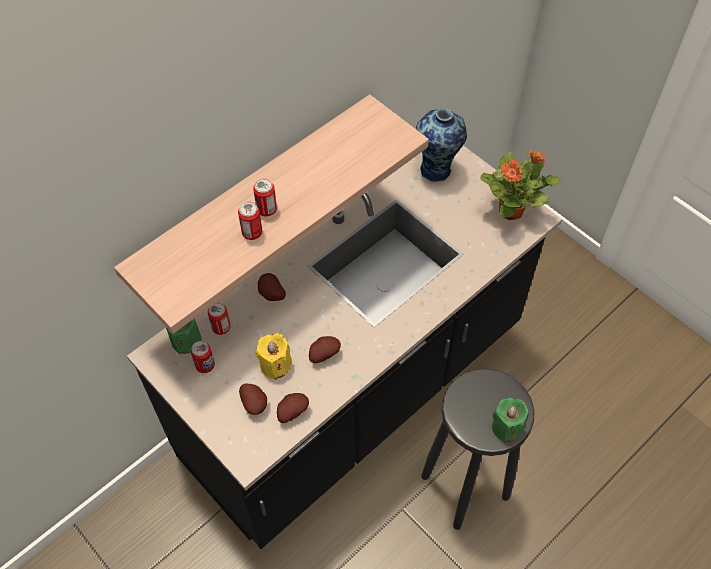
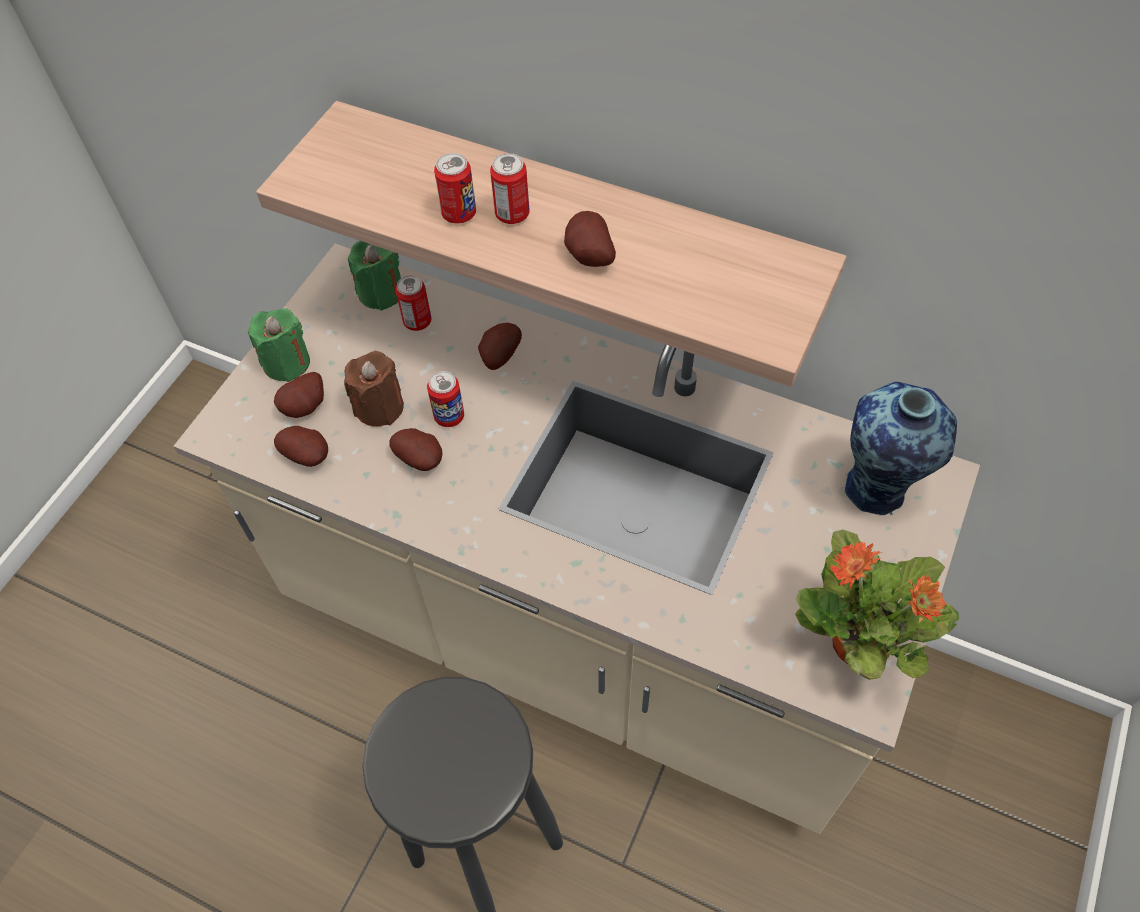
camera: 70 degrees right, 0 degrees up
(205, 365) = (348, 328): can -> can (449, 416)
(275, 365) = (379, 407): yellow candle -> brown candle
(316, 188) = (587, 257): none -> potato
(355, 394) = (577, 631): black counter -> beige counter
(507, 427) = (419, 799): green candle -> green candle (287, 363)

